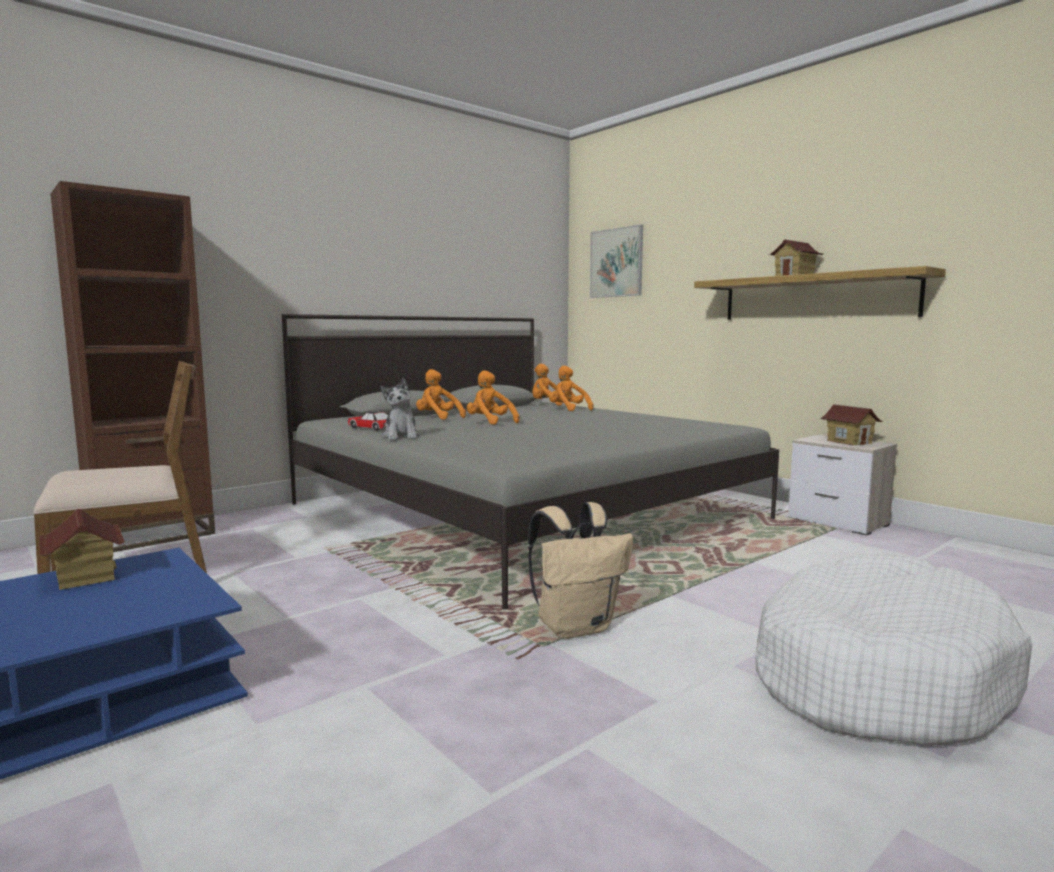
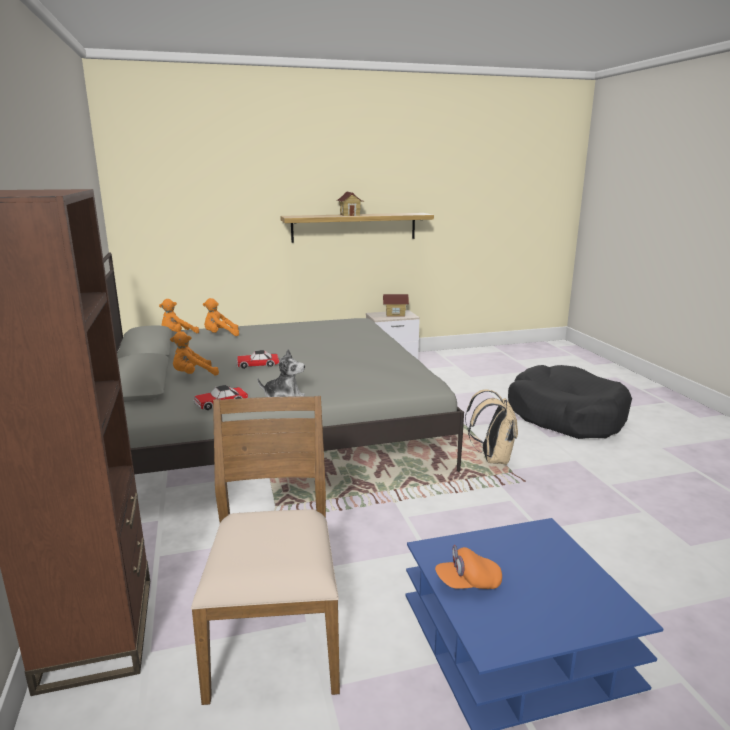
camera: 65 degrees left, 10 degrees up
(85, 577) = (468, 583): toy house -> orange cap
(490, 422) = (257, 364): orange plush toy -> toy car
(616, 262) = (170, 193): picture -> none
(874, 675) = (565, 416): white dog bed -> black dog bed

